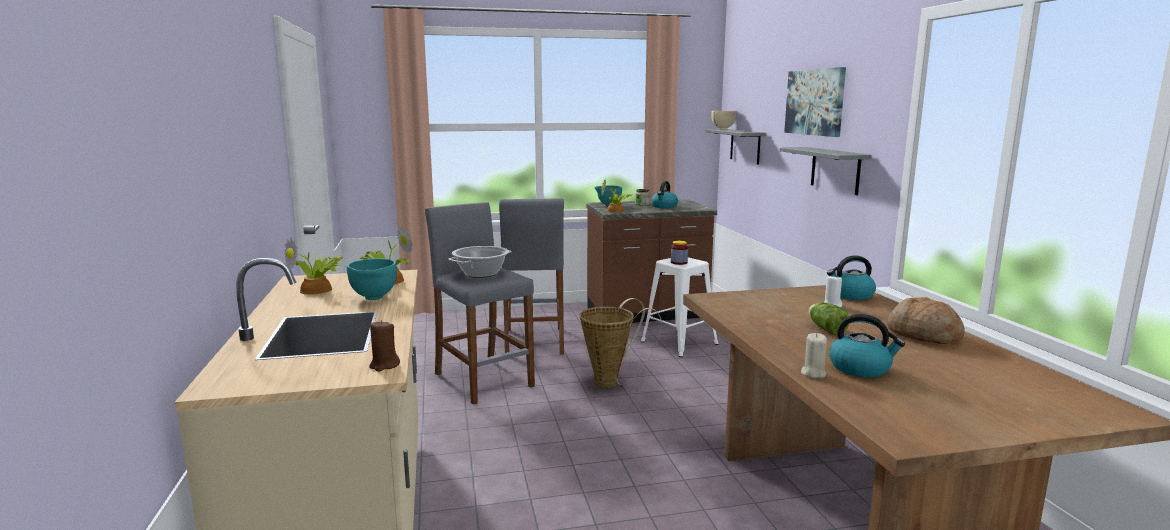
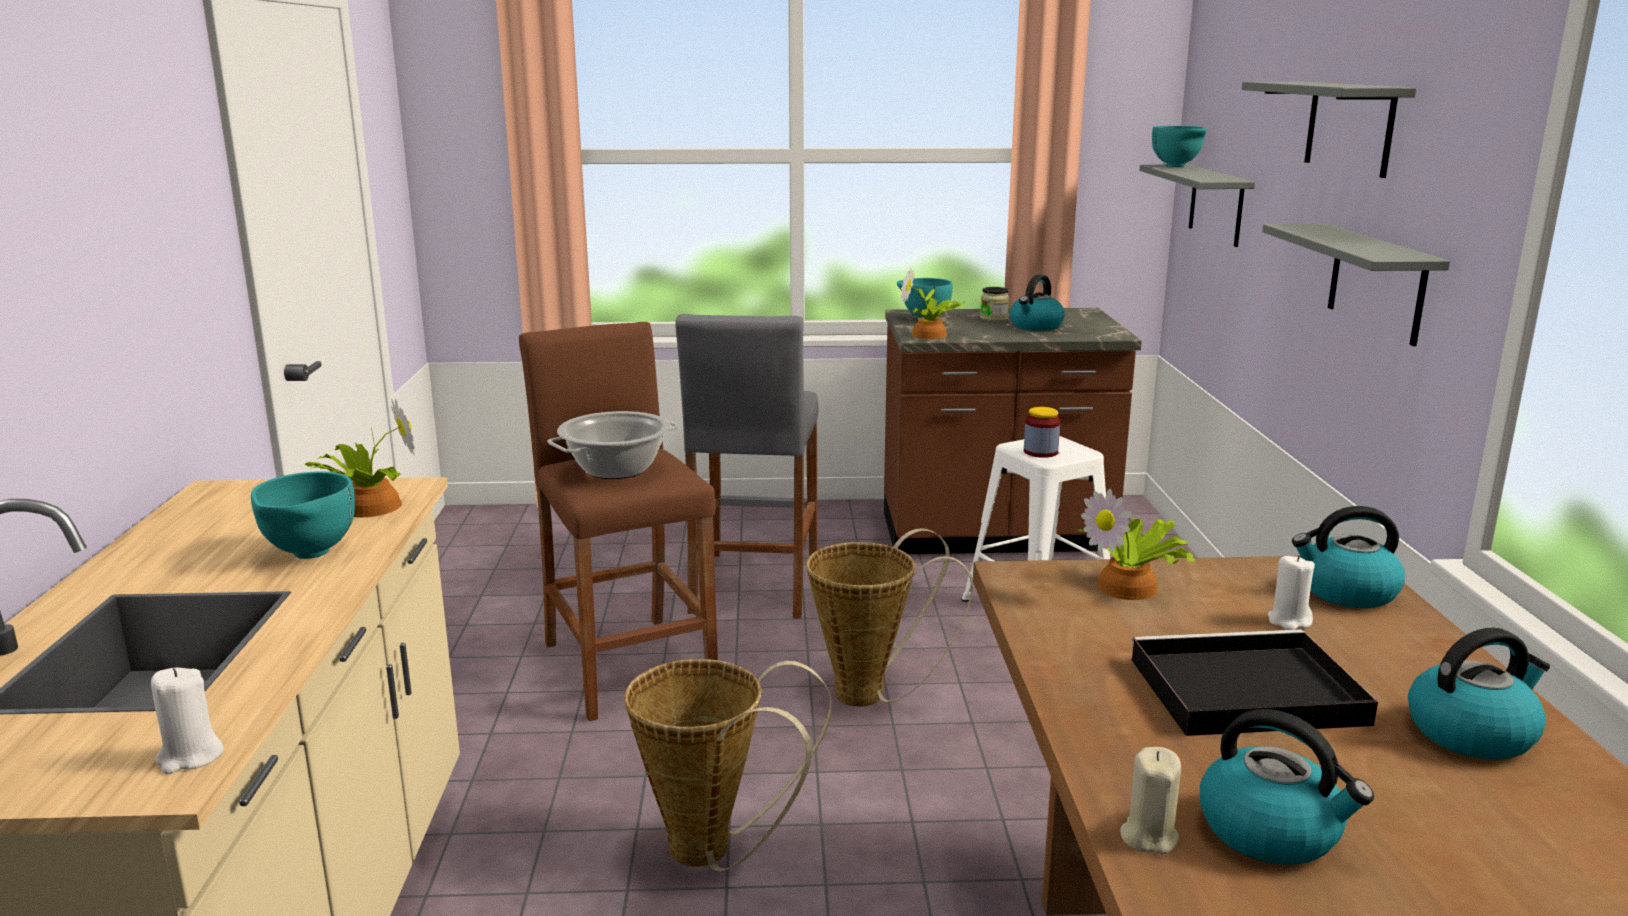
camera: 10 degrees right, 5 degrees up
(318, 290) = (227, 523): potted plant -> potted plant (1131, 587)
(384, 365) = (190, 757): brown candle -> white candle
(483, 380) = (628, 666): grey stool -> brown stool
(561, 451) = (714, 852): none -> basket
(724, 129) = (1177, 166): beige bowl -> turquoise bowl
(815, 102) = (1349, 127): picture -> grey shelf
(825, 328) = (1242, 692): lettuce -> black tray
(923, 335) = (1471, 733): bread -> kettle

